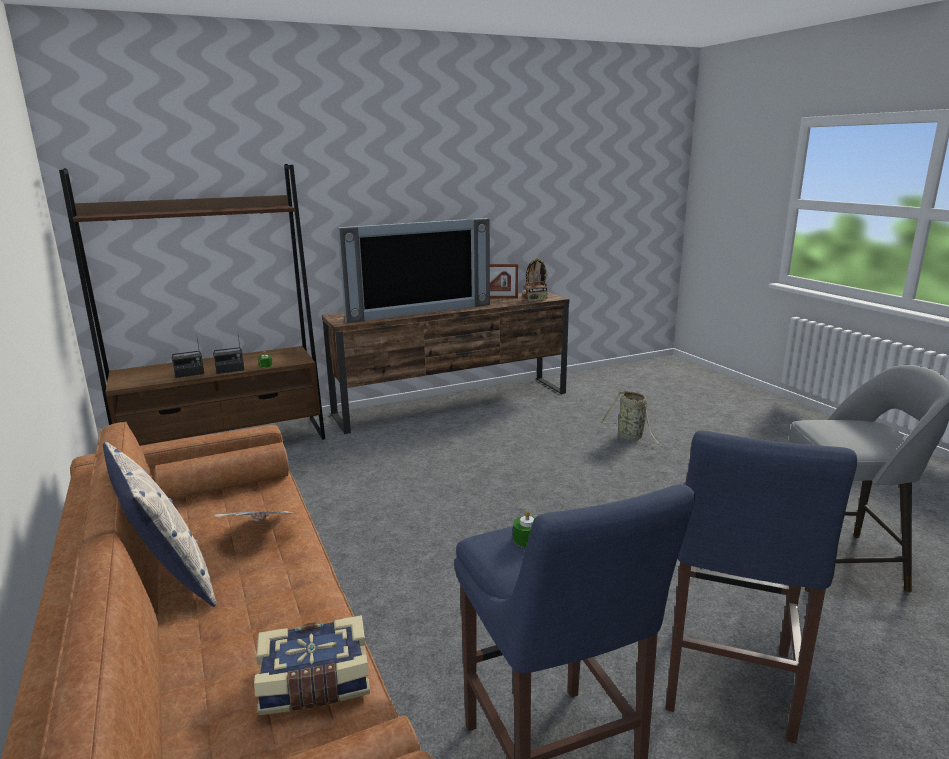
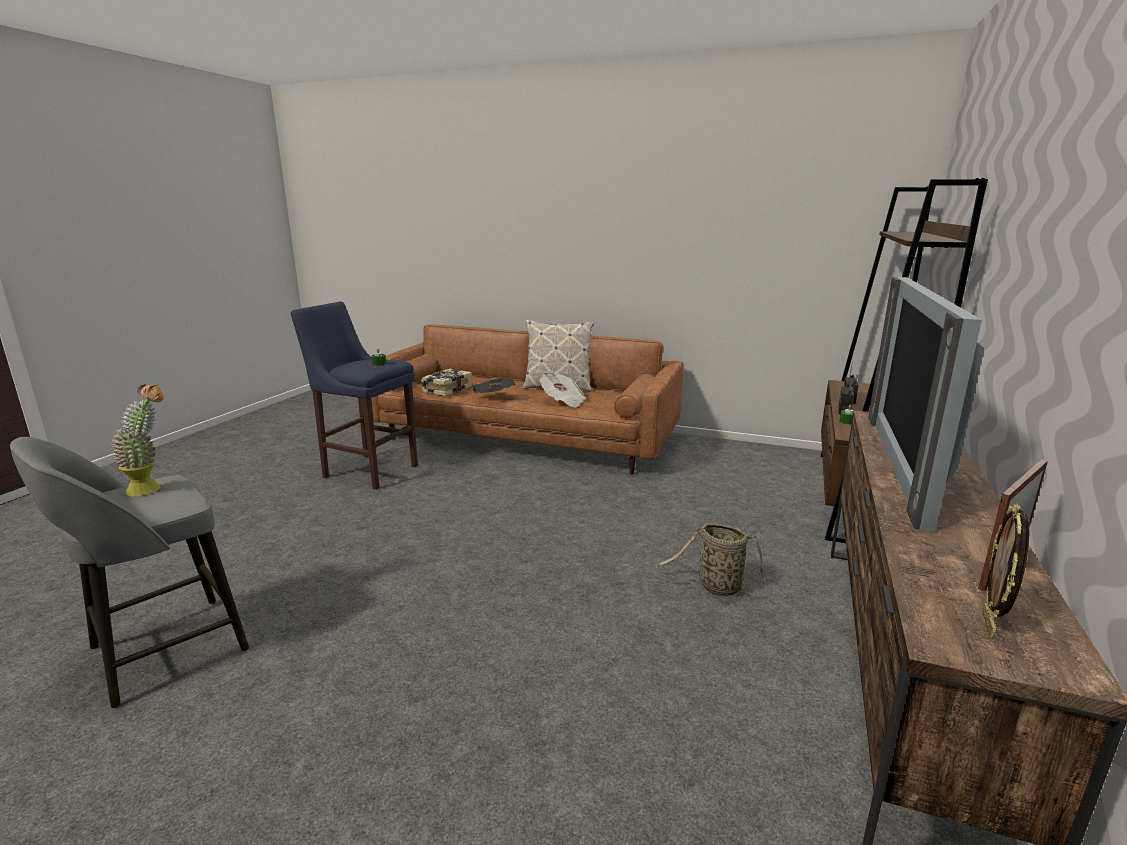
camera: 135 degrees right, 0 degrees up
(308, 594) = (493, 398): none -> newspaper
(535, 300) = (924, 595): radio -> none
(631, 437) = (525, 774): basket -> basket (716, 587)
(727, 685) = (287, 520): blue stool -> none
(846, 436) = (152, 488): none -> potted plant

